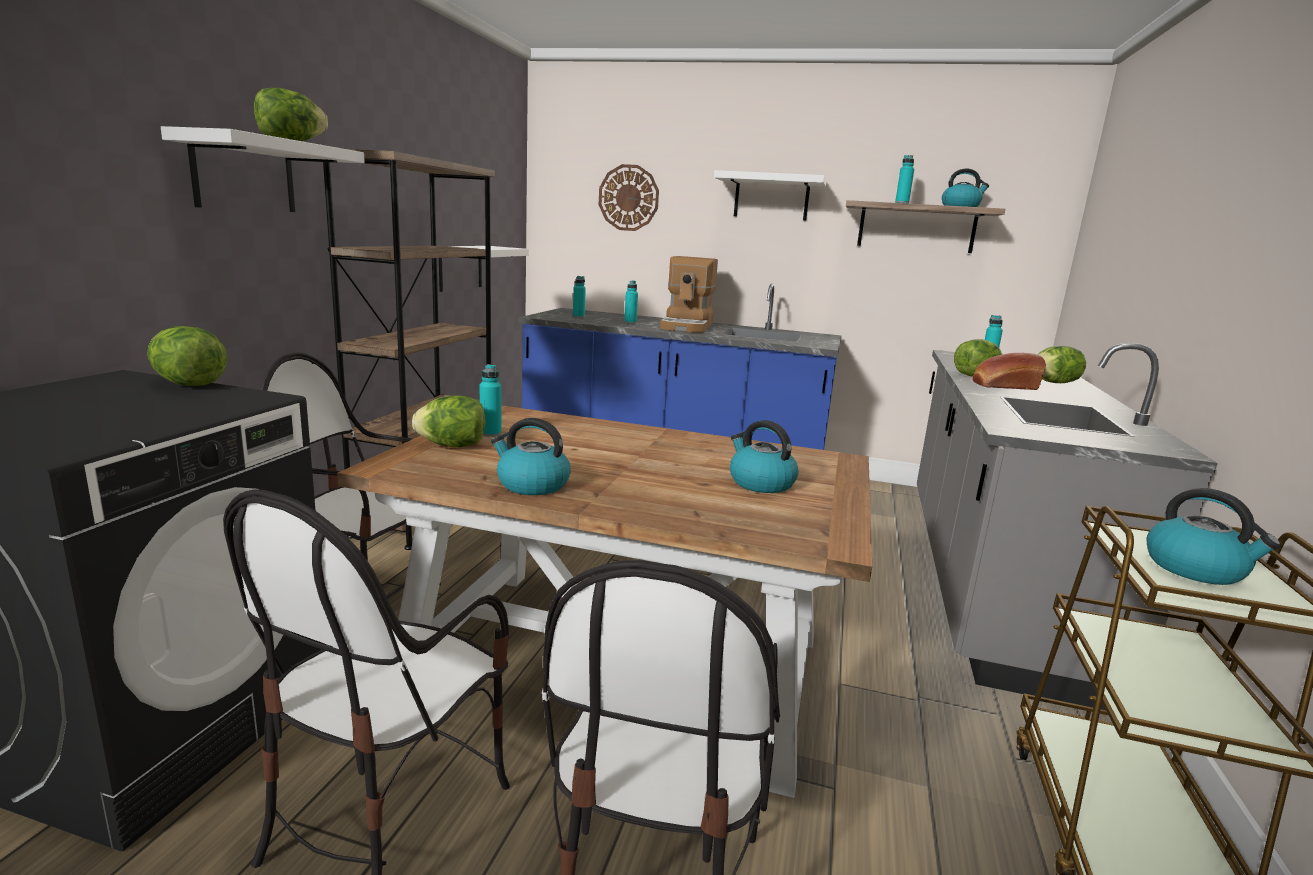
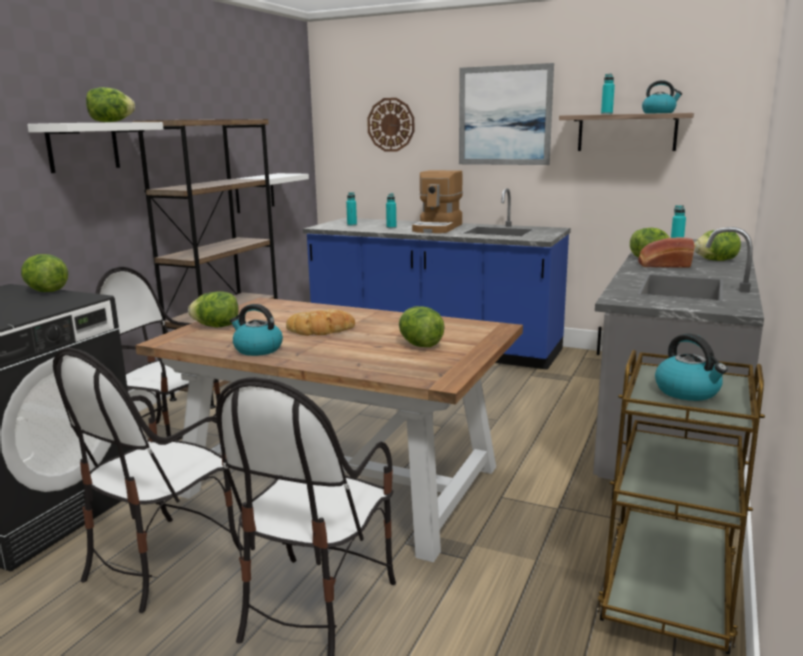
camera: 10 degrees right, 0 degrees up
(490, 434) = (247, 318): turquoise bottle -> none
(607, 456) = (321, 330): none -> bread
(760, 483) = (420, 345): kettle -> lettuce
(771, 197) = (504, 116): white shelf -> picture

